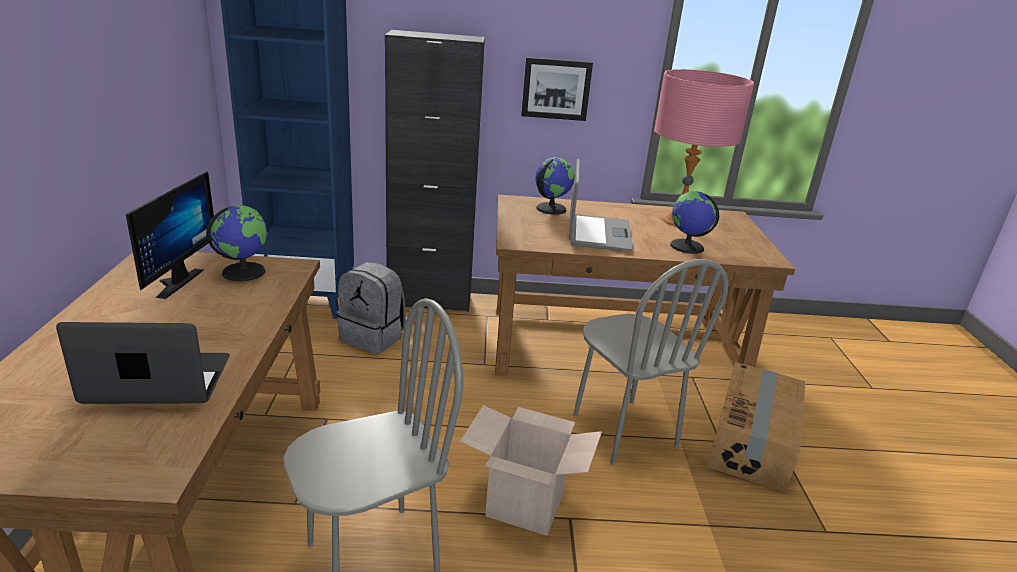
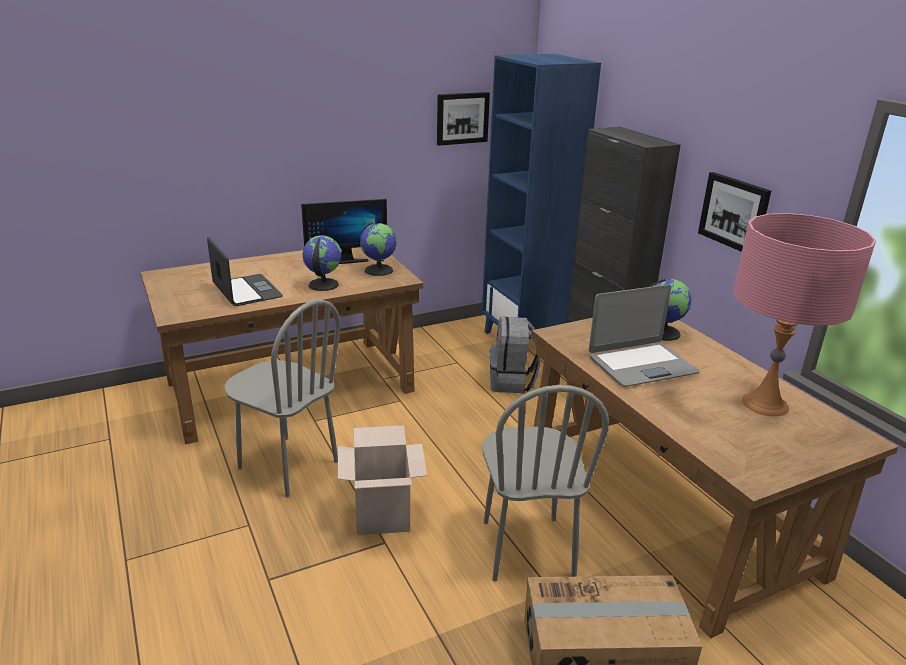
camera: 65 degrees right, 0 degrees up
(166, 47) = (462, 118): none -> picture
(623, 430) = (526, 548): grey chair -> grey chair turned 45 degrees counterclockwise
(686, 247) = (693, 418): globe -> globe (323, 285)

